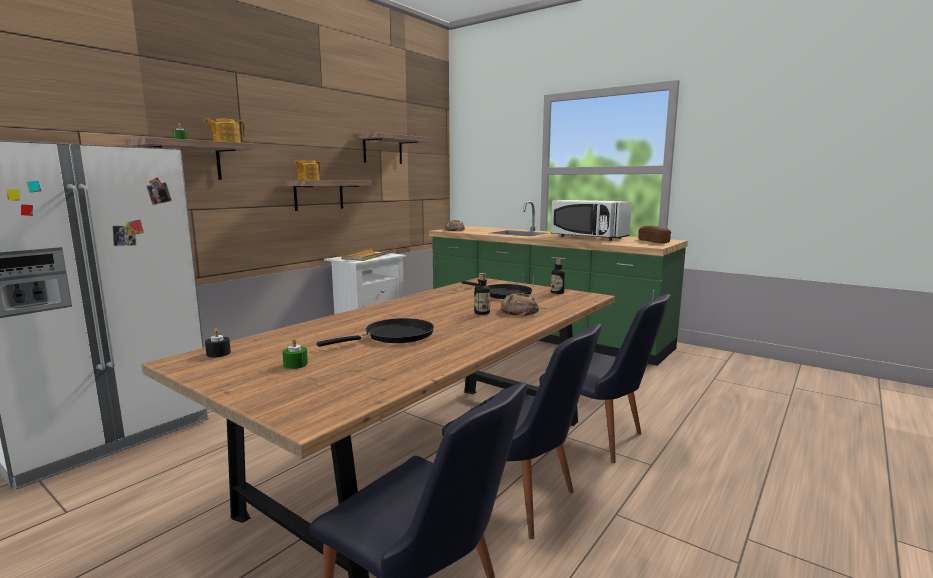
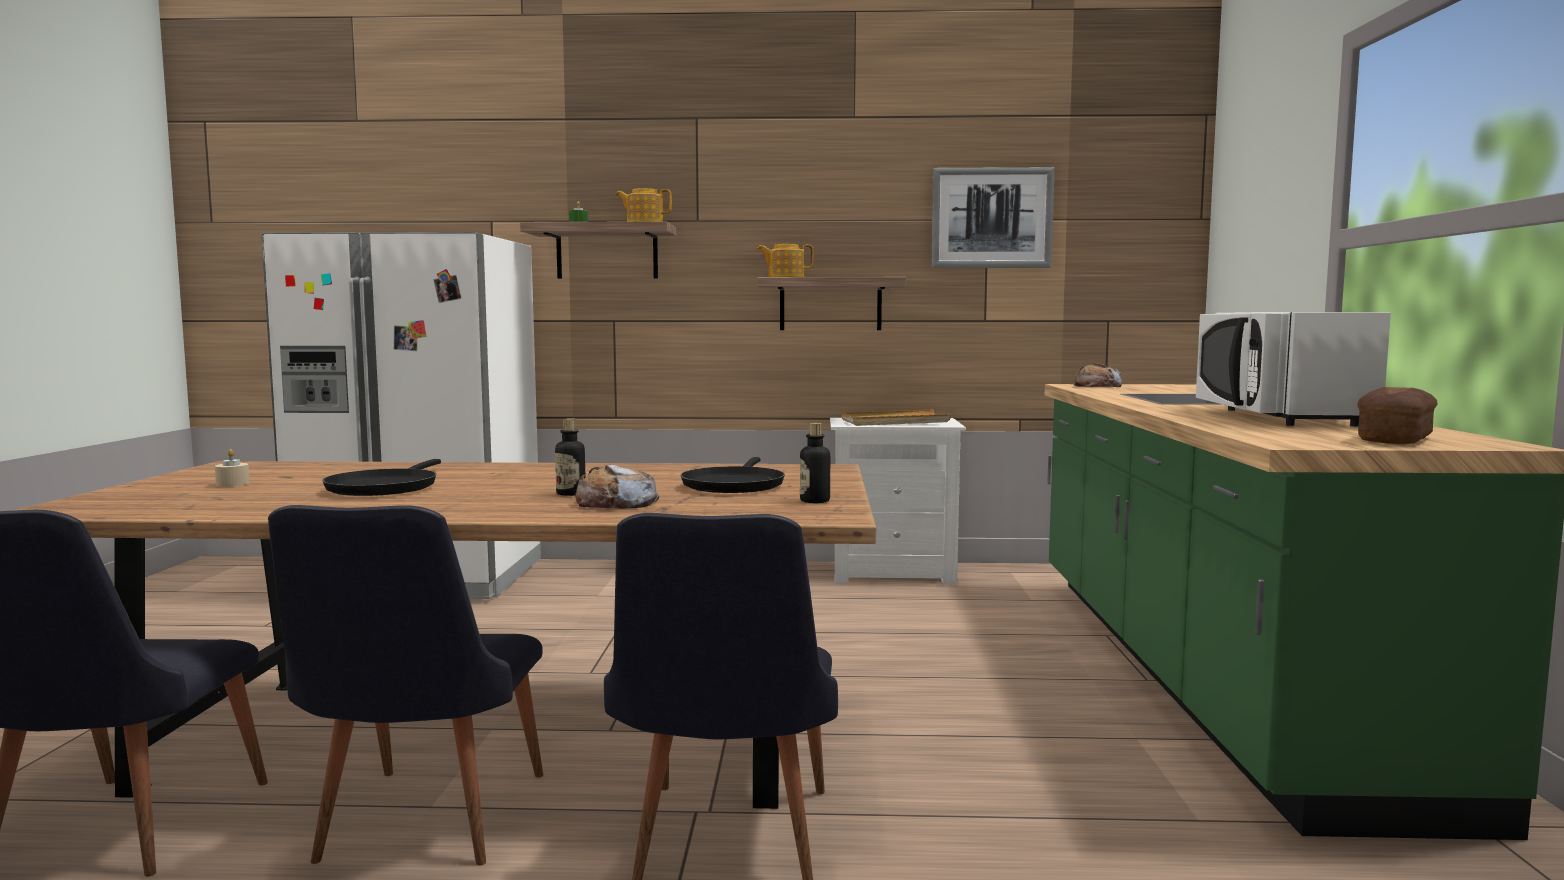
camera: 55 degrees right, 5 degrees down
(218, 353) = (262, 466): black candle -> none
(295, 364) = (233, 484): green candle -> beige candle
(382, 149) = (991, 218): shelf -> picture
(394, 336) = (385, 487): black frying pan -> black frying pan turned 75 degrees clockwise

